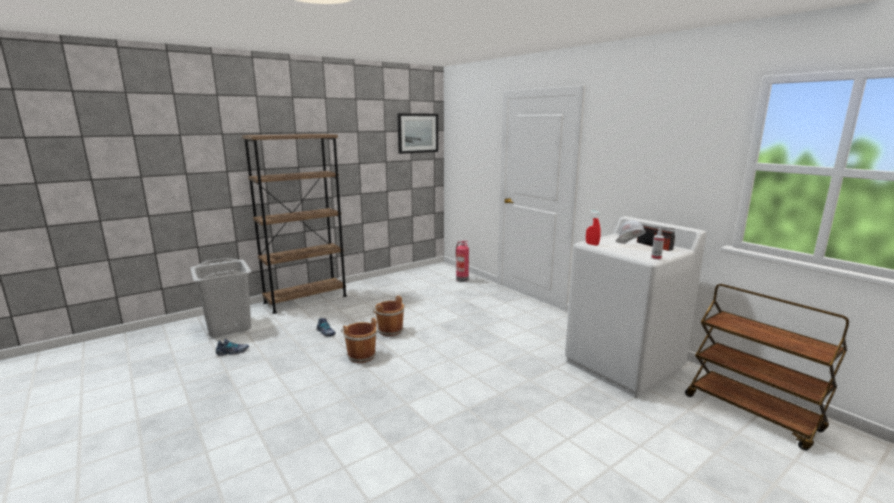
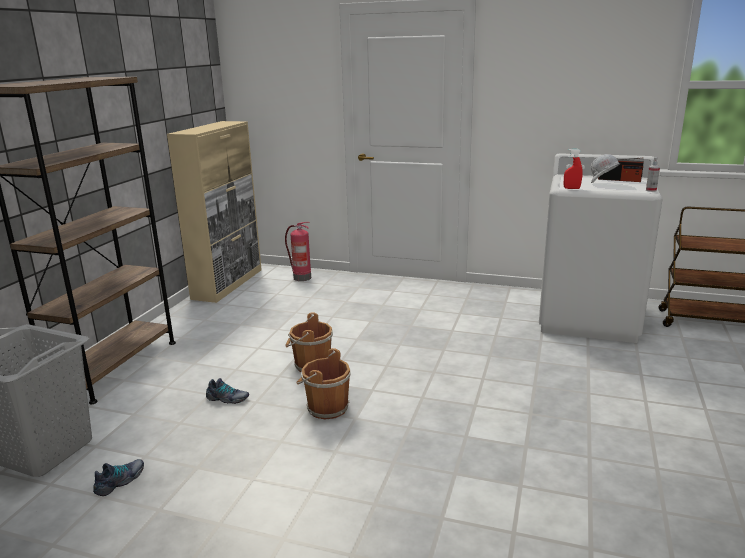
camera: 35 degrees left, 5 degrees up
(417, 133) = (195, 70): picture -> none
(417, 272) = (228, 283): none -> beige cabinet

